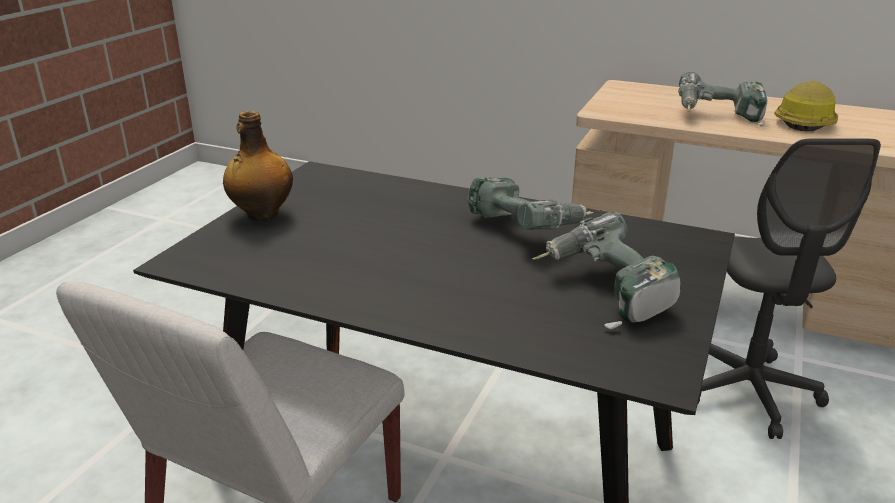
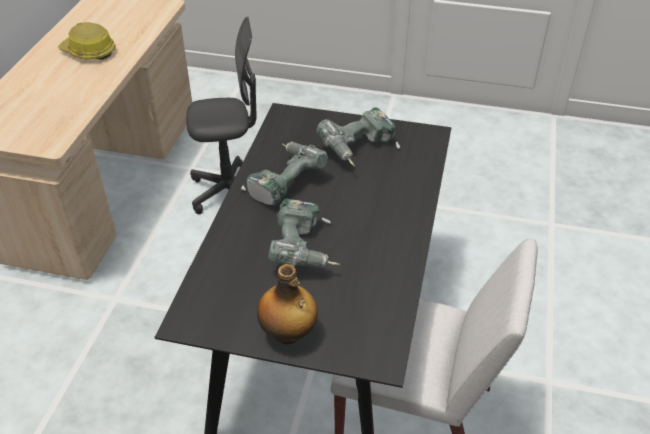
camera: 100 degrees left, 15 degrees up
(717, 117) = (74, 87): power drill -> power drill (304, 250)

